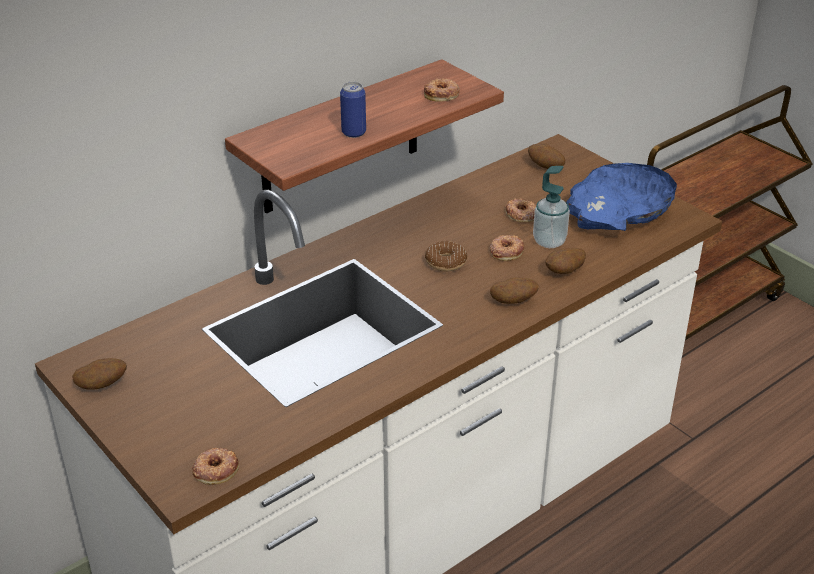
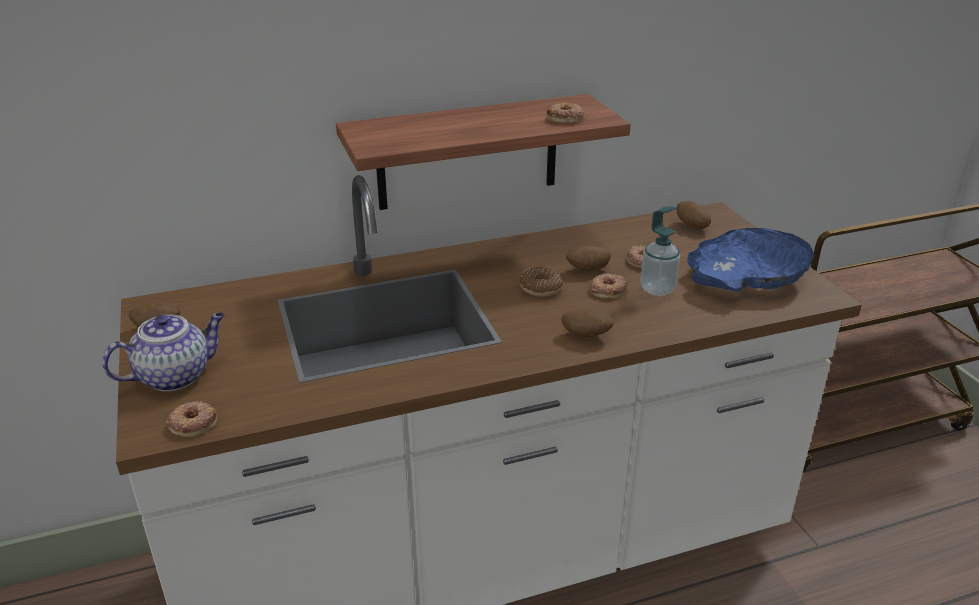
camera: 20 degrees right, 5 degrees down
(161, 429) = (175, 375): none -> teapot
(353, 132) = (455, 134): can -> none
(564, 272) = (657, 319): potato -> potato (587, 270)

